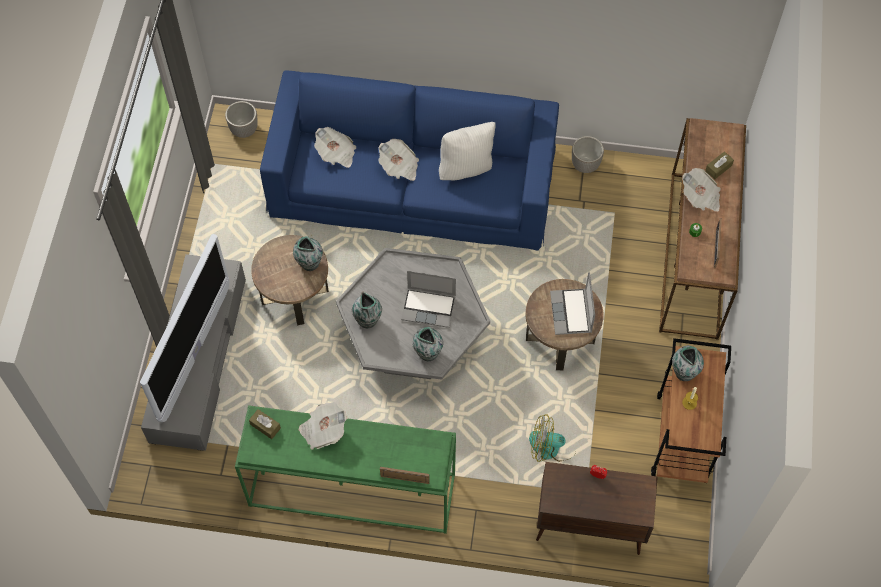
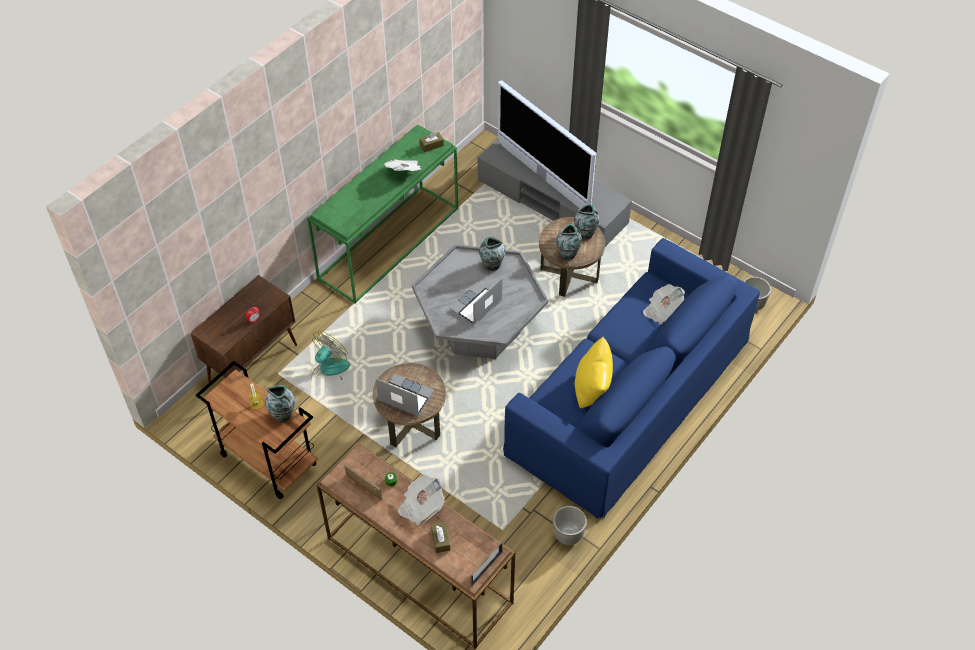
camera: 120 degrees right, 10 degrees down
(399, 167) = (623, 348): newspaper -> none
(405, 479) = (334, 198): picture frame -> picture frame (486, 568)
(427, 352) = (439, 288): vase -> vase (585, 233)
(466, 167) = (593, 392): white pillow -> yellow pillow

